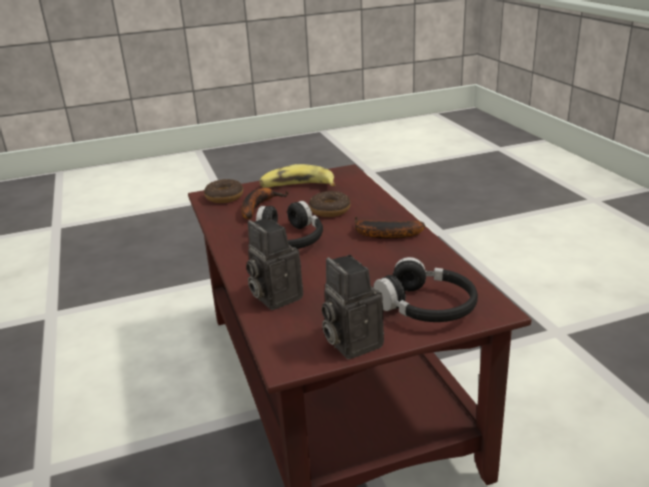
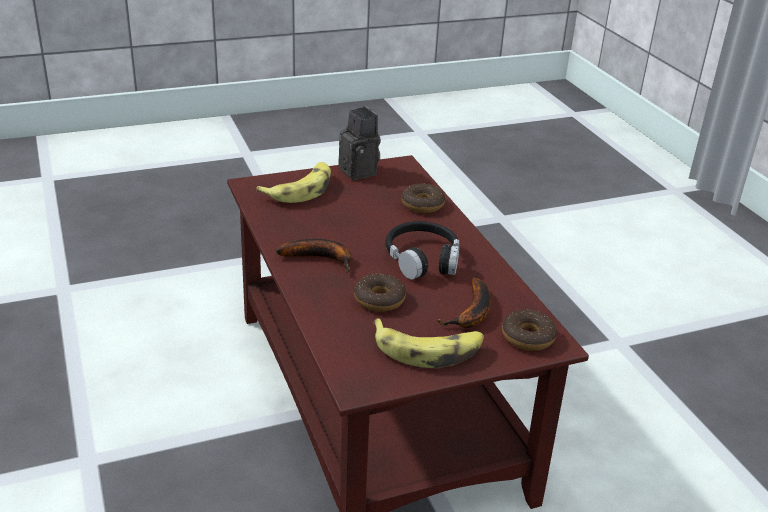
camera: 175 degrees right, 5 degrees up
(274, 296) = (422, 204): camera -> donut
(426, 306) = (300, 190): black headphones -> banana

